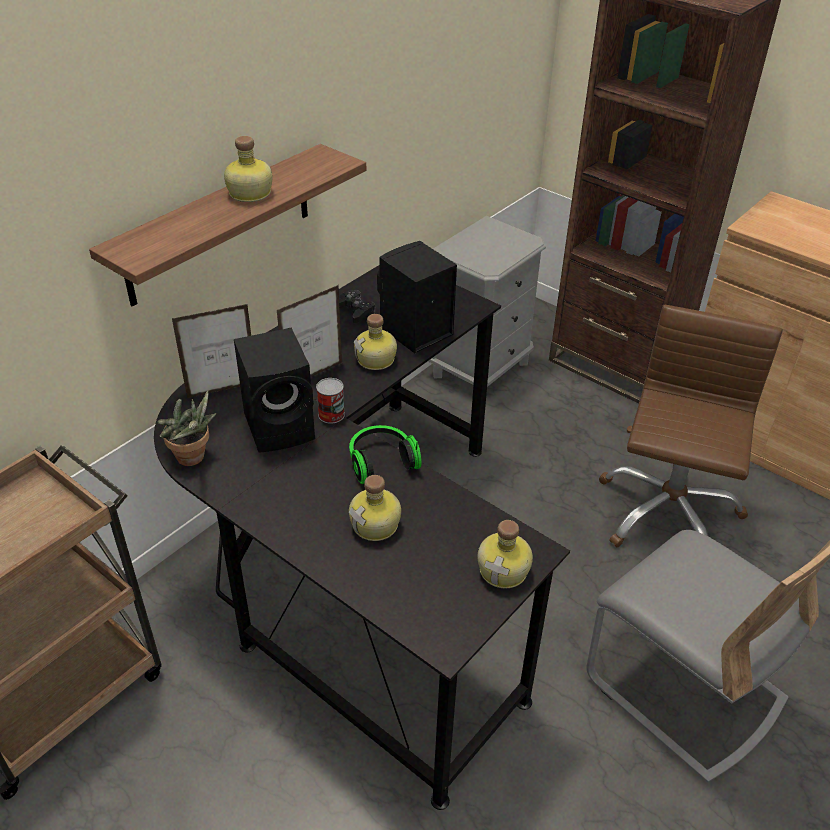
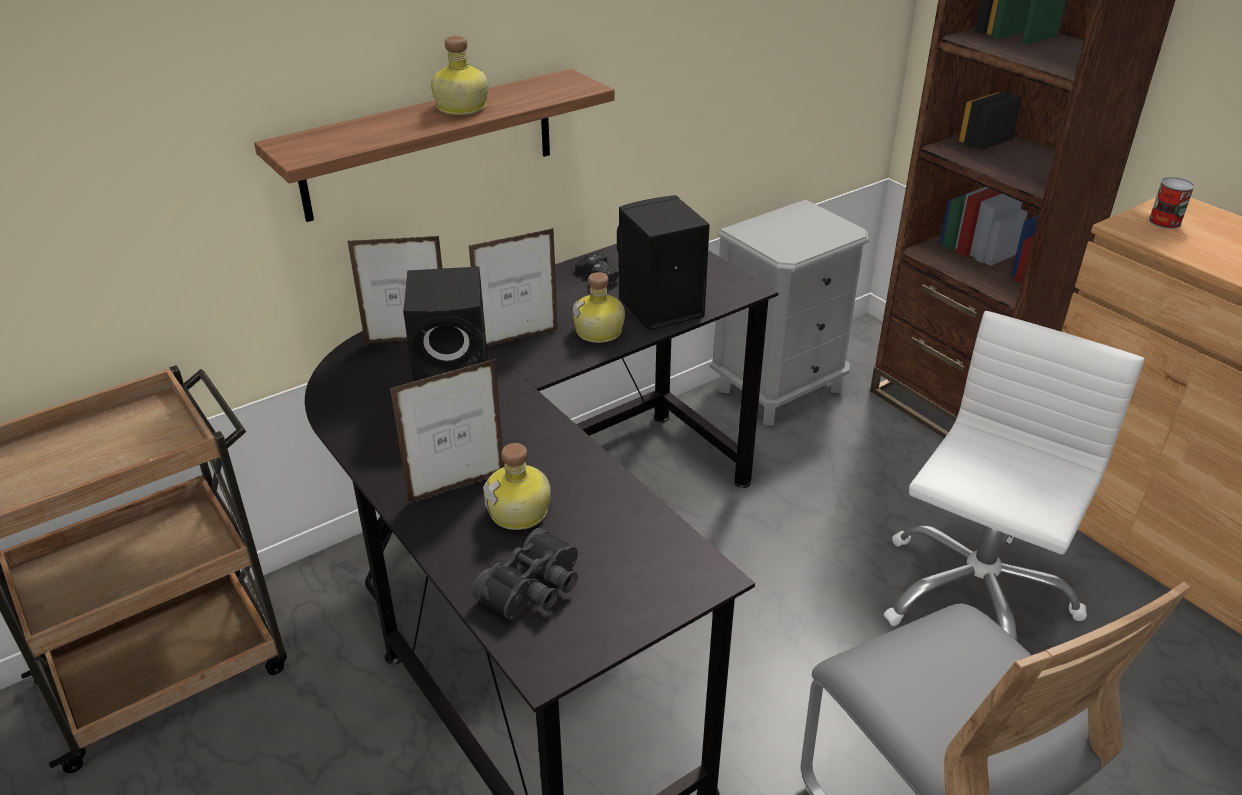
camera: 15 degrees right, 5 degrees down
(193, 459) = (342, 407): potted plant -> none
(318, 512) = (457, 486): none -> picture frame
(331, 414) = (520, 383): can -> can (1164, 222)
(381, 461) = (557, 442): headphones -> none
(413, 585) = (535, 589): none -> black binoculars
(505, 570) = (658, 591): bottle -> none
(667, 512) = (974, 595): brown office chair -> white office chair

